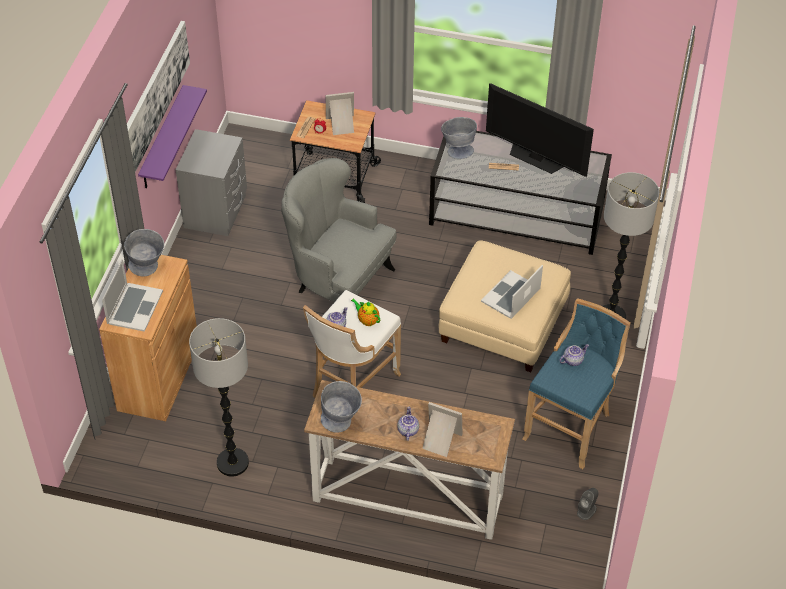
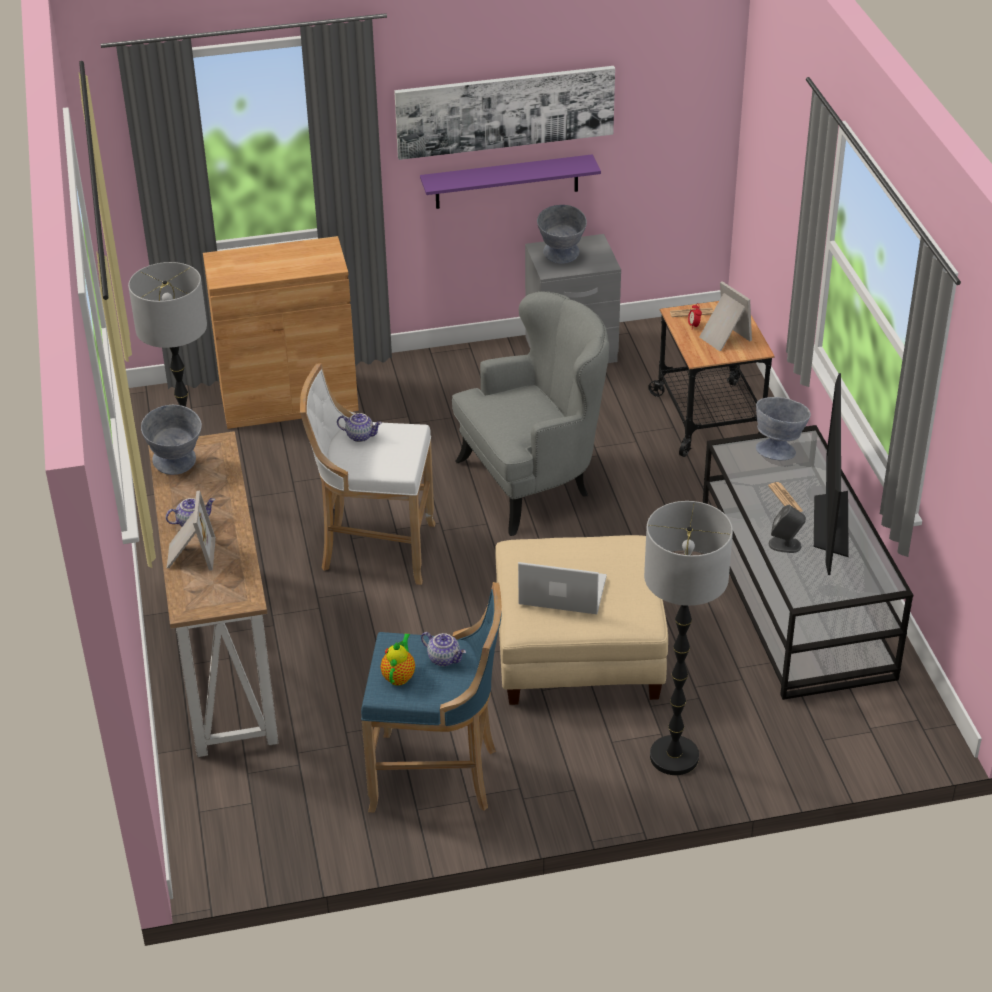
camera: 65 degrees right, 10 degrees down
(134, 307) = (249, 262): laptop -> none
(148, 268) = (314, 251): grey bowl -> grey bowl (561, 258)
(337, 283) = (533, 481): grey armchair -> grey armchair turned 60 degrees clockwise
(367, 320) = (388, 457): teapot -> teapot (399, 676)
(587, 510) = (297, 839): grey speaker -> grey speaker (785, 545)

